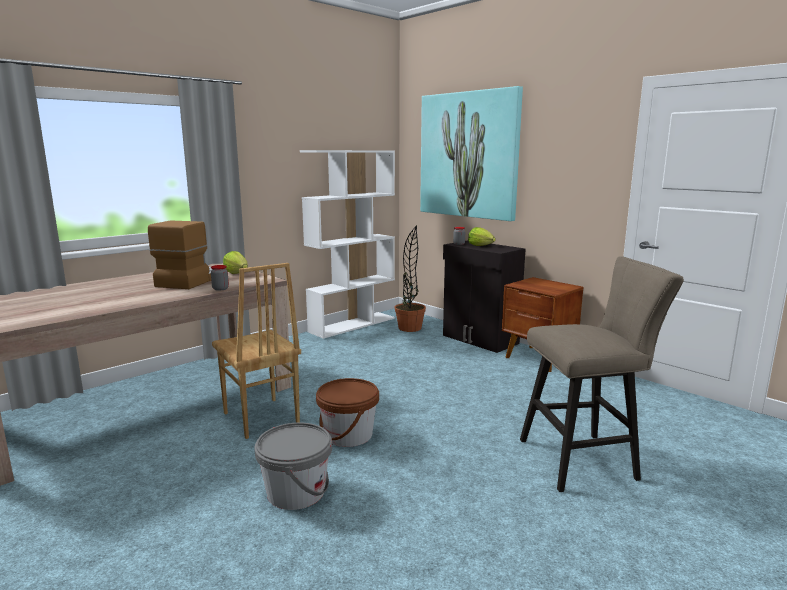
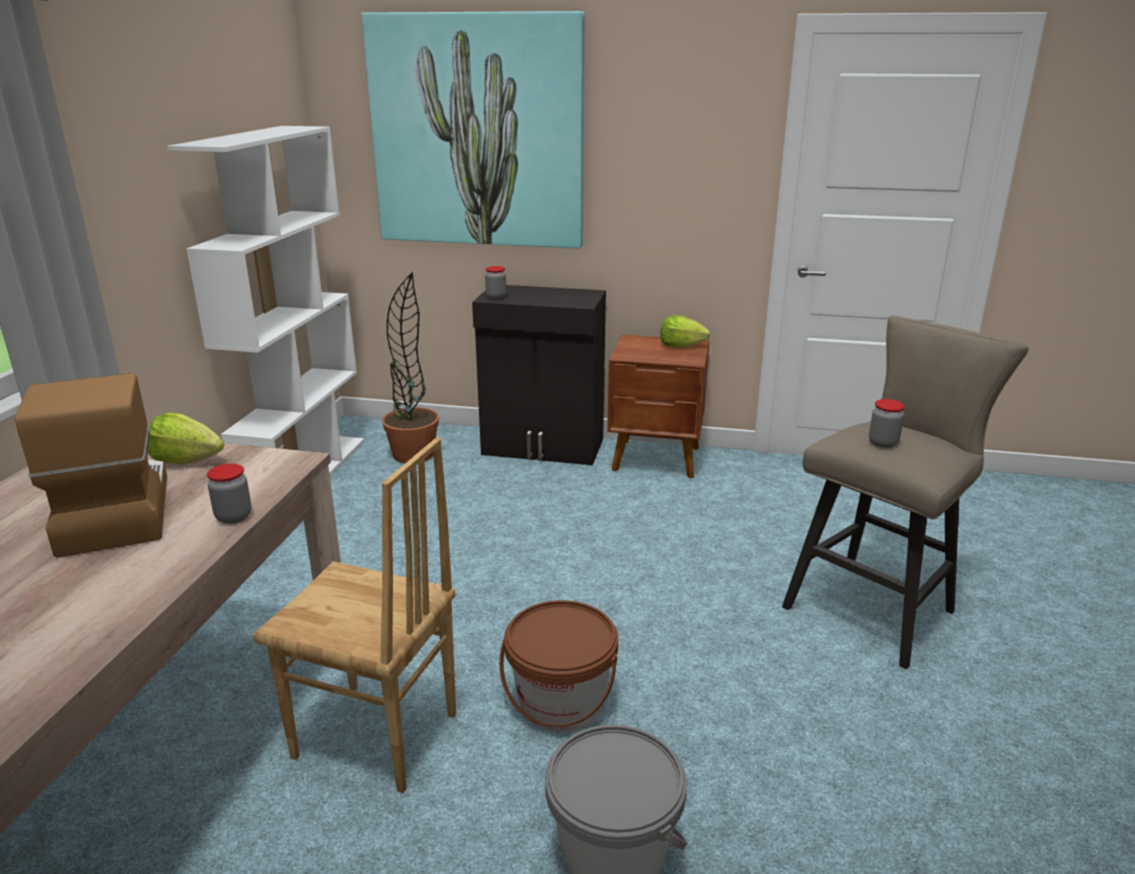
camera: 35 degrees left, 10 degrees up
(480, 245) = (534, 295): lettuce -> lettuce (681, 346)
(570, 330) = (883, 443): none -> jar

